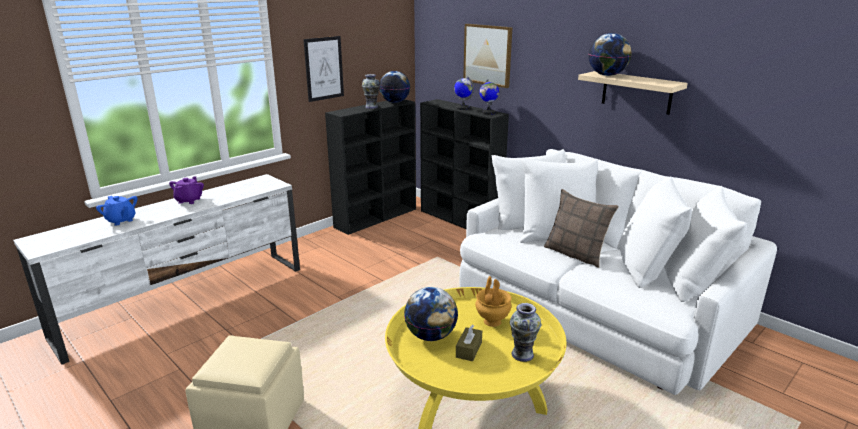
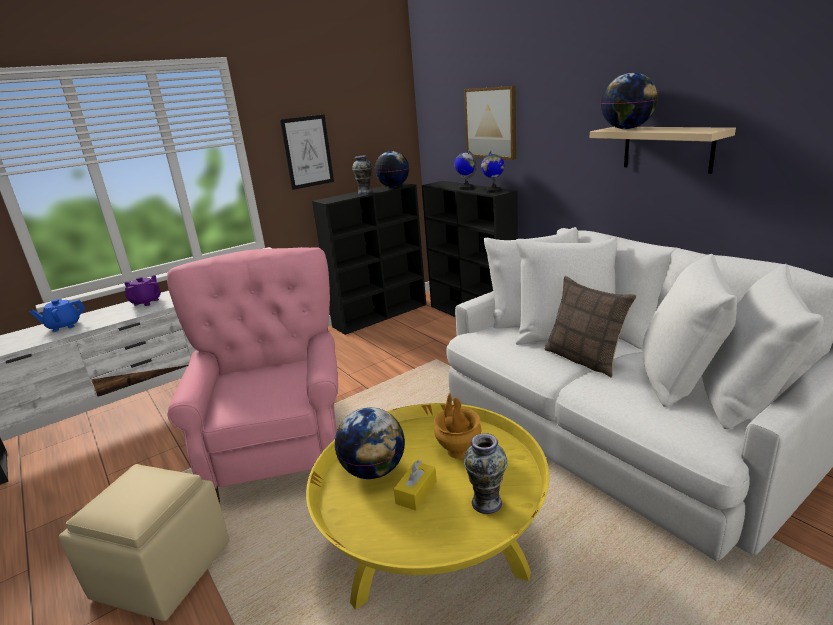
camera: 10 degrees right, 0 degrees up
(121, 220) = (64, 326): blue teapot -> blue teapot turned 105 degrees clockwise
(320, 329) = (279, 448): none -> pink armchair
(469, 350) = (416, 492): brown tissue box -> yellow tissue box

